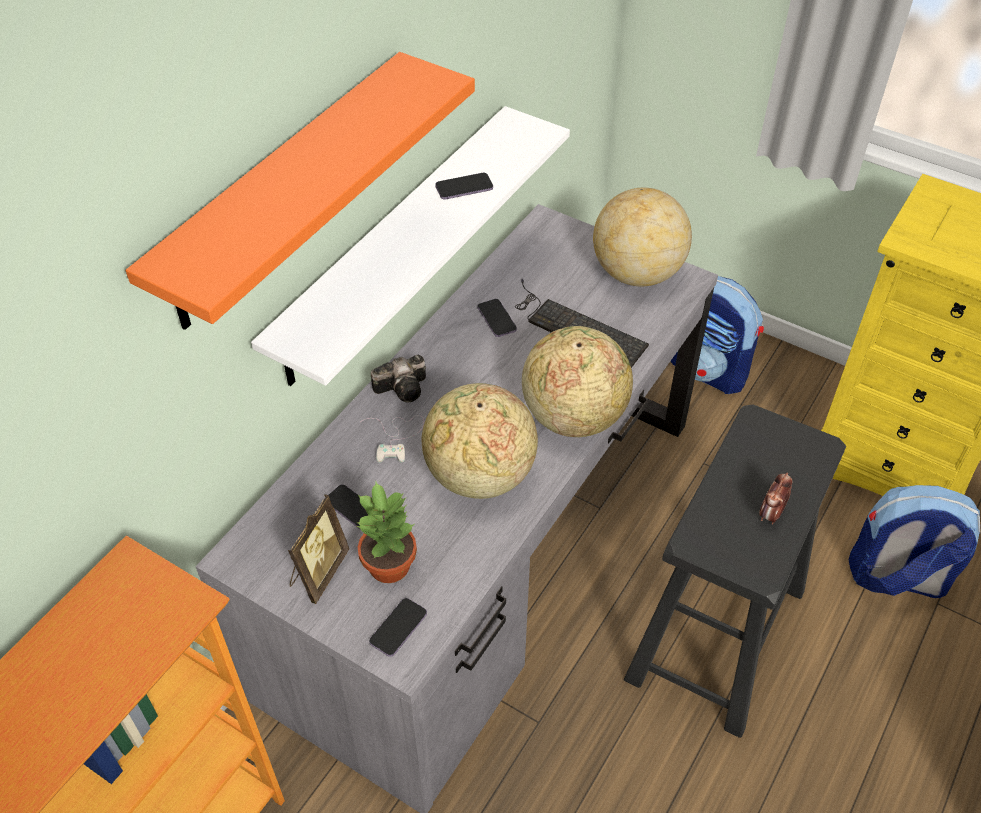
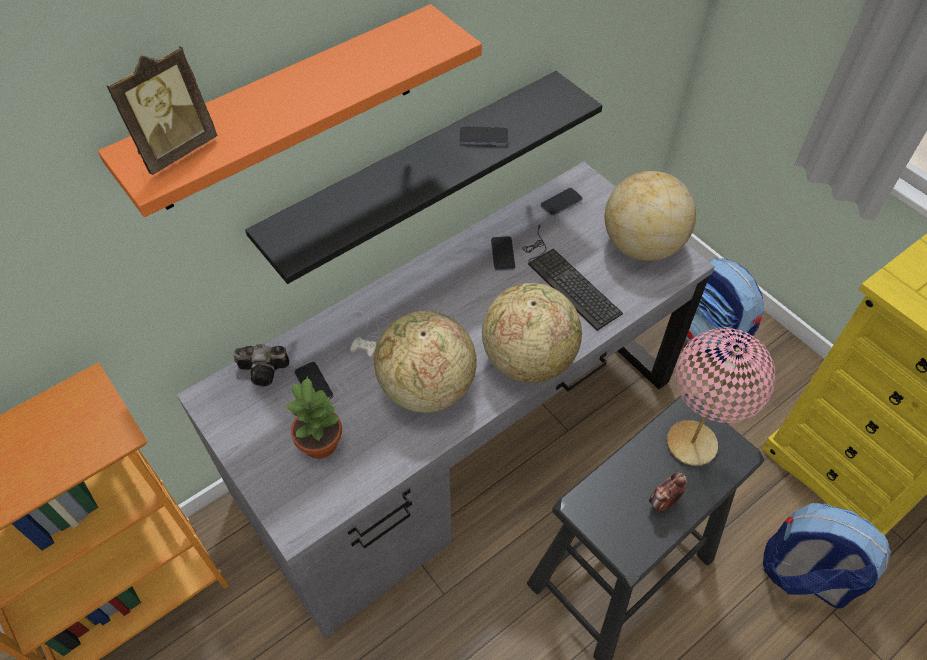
camera: 20 degrees right, 5 degrees up
(318, 572) = (263, 430): picture frame -> picture frame (175, 150)
(394, 244) = (415, 172): white shelf -> black shelf
(398, 628) = (303, 499): phone -> phone (561, 203)
(404, 388) = (401, 293): camera -> camera (266, 370)
(773, 451) = (691, 444): none -> pink table lamp

